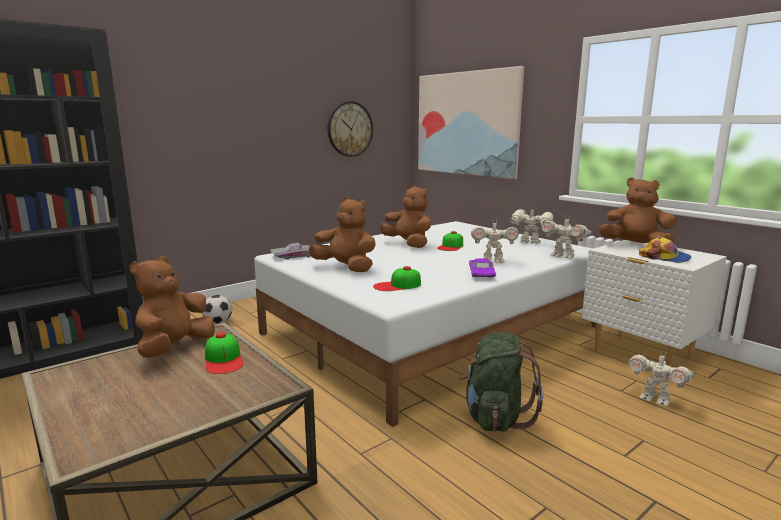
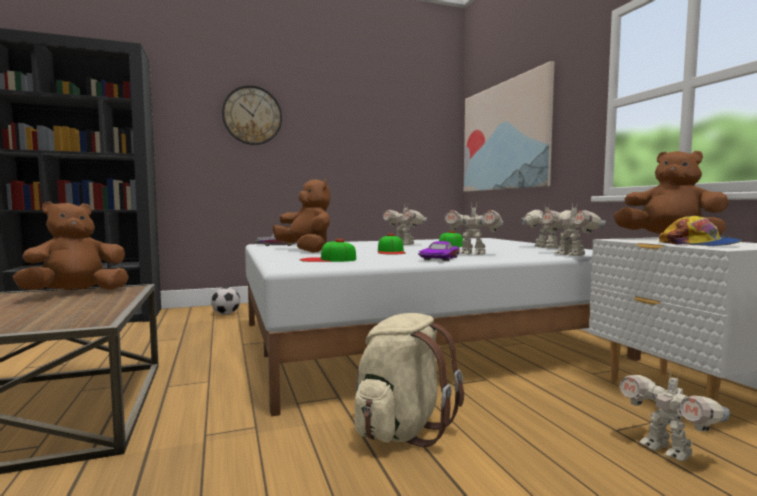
camera: 20 degrees right, 10 degrees down
(224, 359) = (94, 302): cap -> cap (391, 252)
(350, 129) = (388, 148): wall clock -> wall clock (252, 115)
(408, 244) = (404, 244): brown plush toy -> toy robot
(495, 417) = (401, 429): green backpack -> beige backpack

